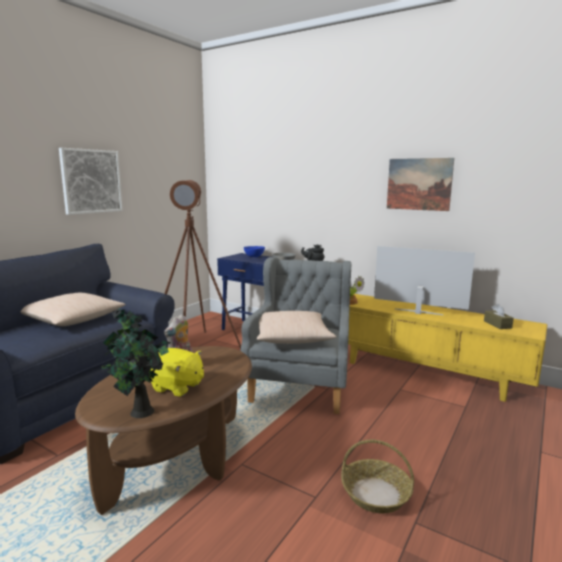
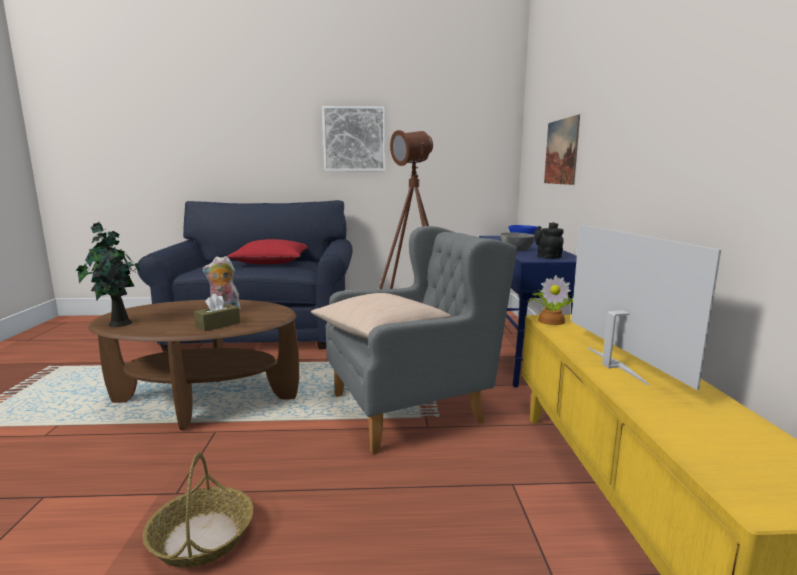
camera: 55 degrees right, 0 degrees up
(72, 320) = (272, 262): beige pillow -> red pillow
(177, 387) = (176, 320): yellow plush toy -> none
(419, 184) = (702, 99): picture -> picture (561, 152)
(497, 324) = (724, 447): brown tissue box -> brown tissue box (218, 324)

